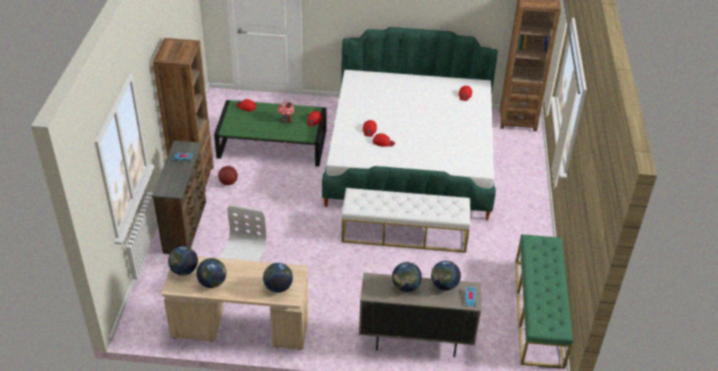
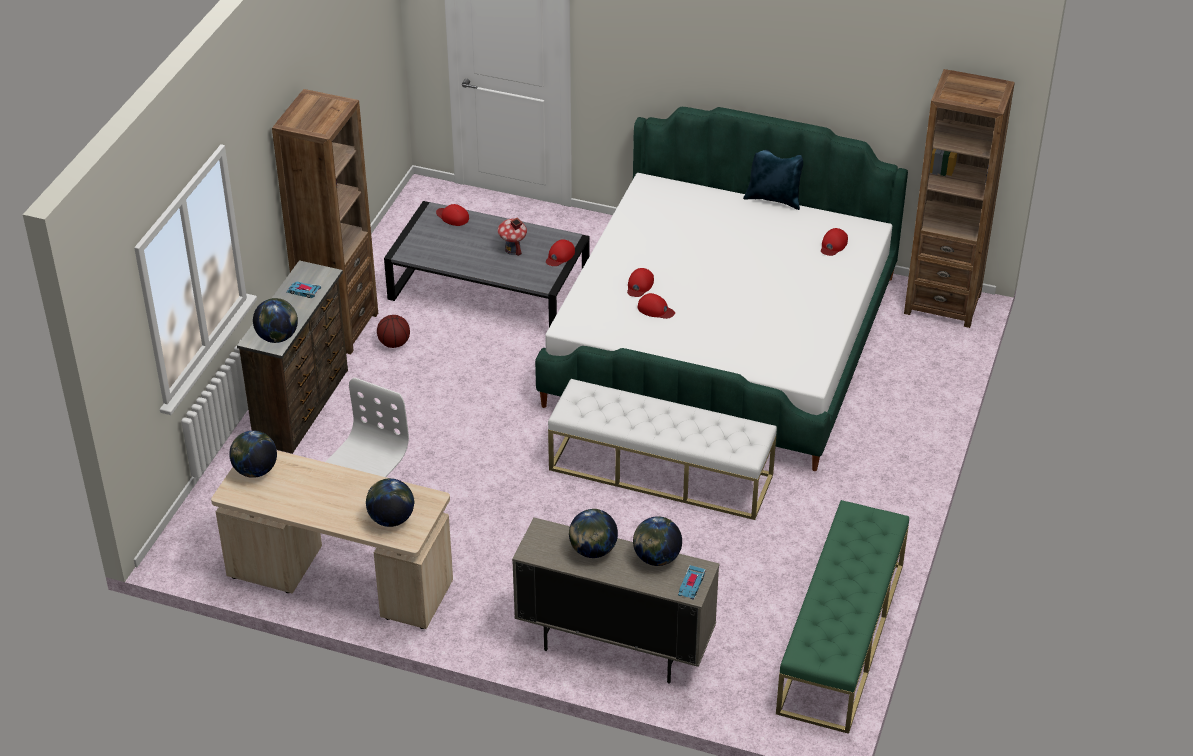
camera: 15 degrees right, 0 degrees up
(212, 283) = (292, 496): globe -> globe (277, 337)
(273, 144) = (490, 288): green coffee table -> grey coffee table
(423, 75) = (774, 199): none -> blue pillow

